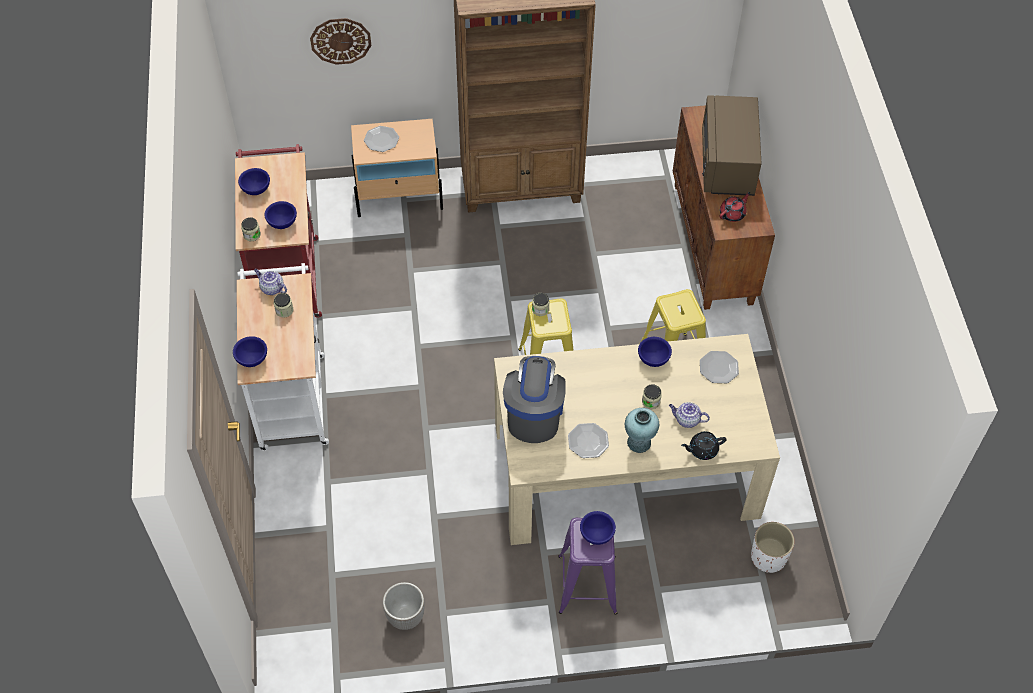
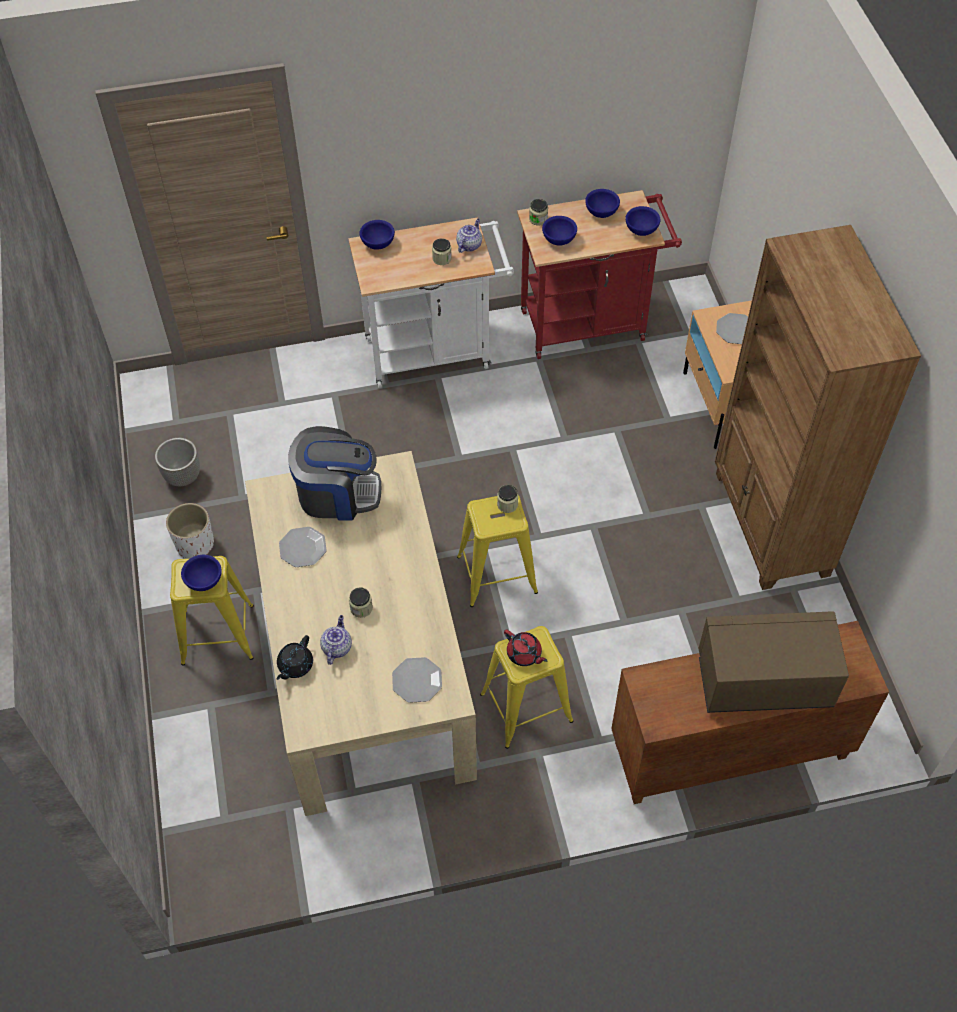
camera: 85 degrees right, 0 degrees up
(340, 40) = (782, 204): wall clock -> none
(587, 584) = (218, 634): purple stool -> yellow stool
(638, 442) = (303, 598): turquoise vase -> none
(653, 359) = (423, 608): blue bowl -> blue bowl (640, 230)
(702, 449) = (295, 665): black teapot -> black teapot turned 135 degrees counterclockwise
(733, 214) = (672, 689): red teapot -> red teapot (524, 654)
(768, 557) = (252, 825): white planter -> white planter (195, 544)

